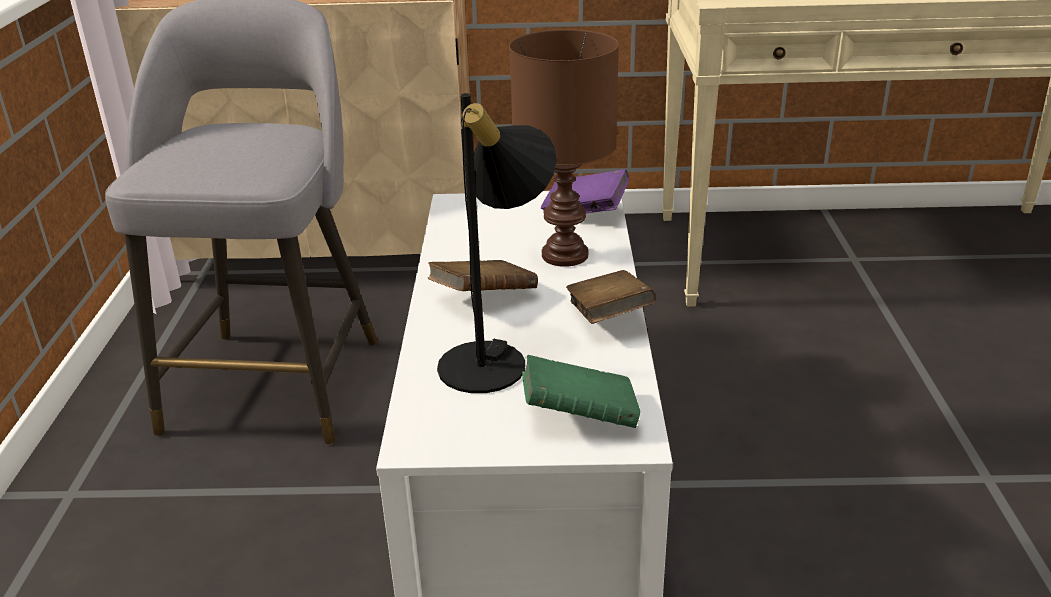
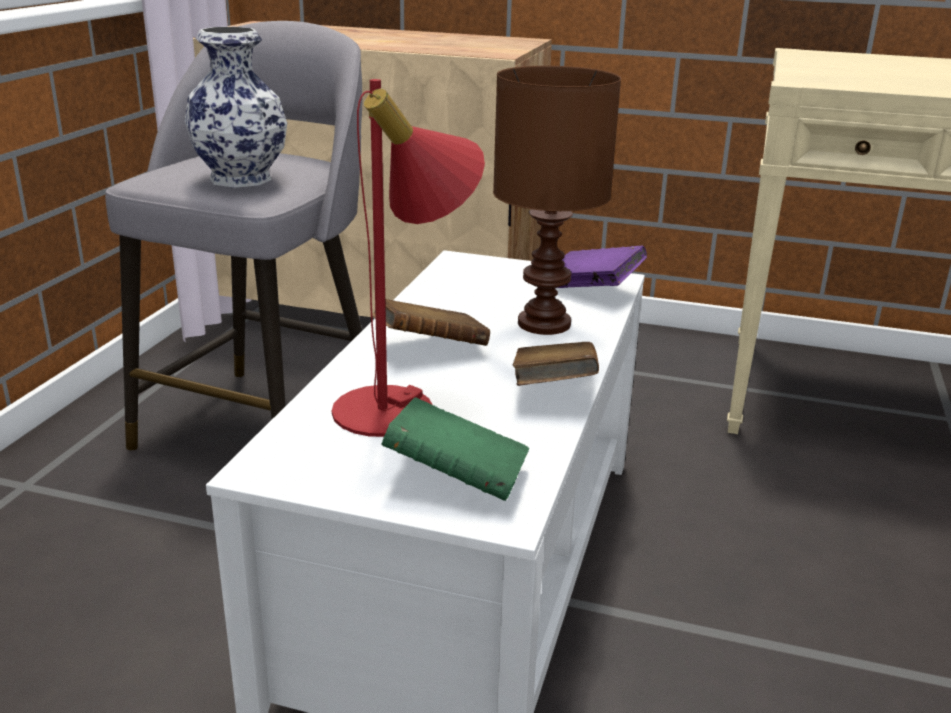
camera: 15 degrees right, 5 degrees down
(244, 162) = (242, 179): none -> vase
(495, 360) = (402, 407): black table lamp -> red table lamp

